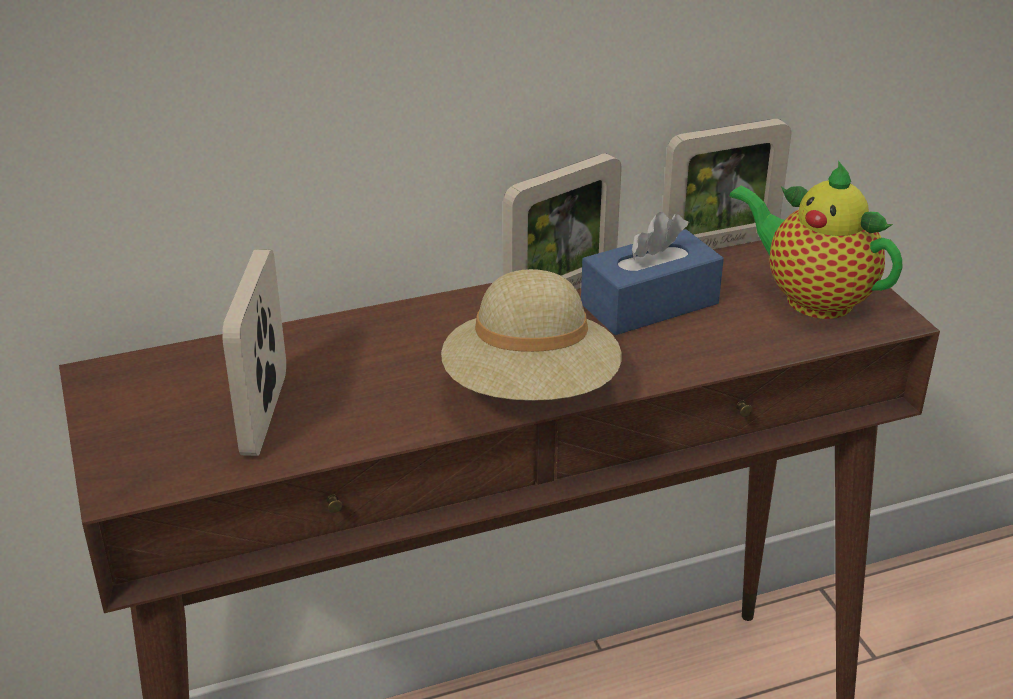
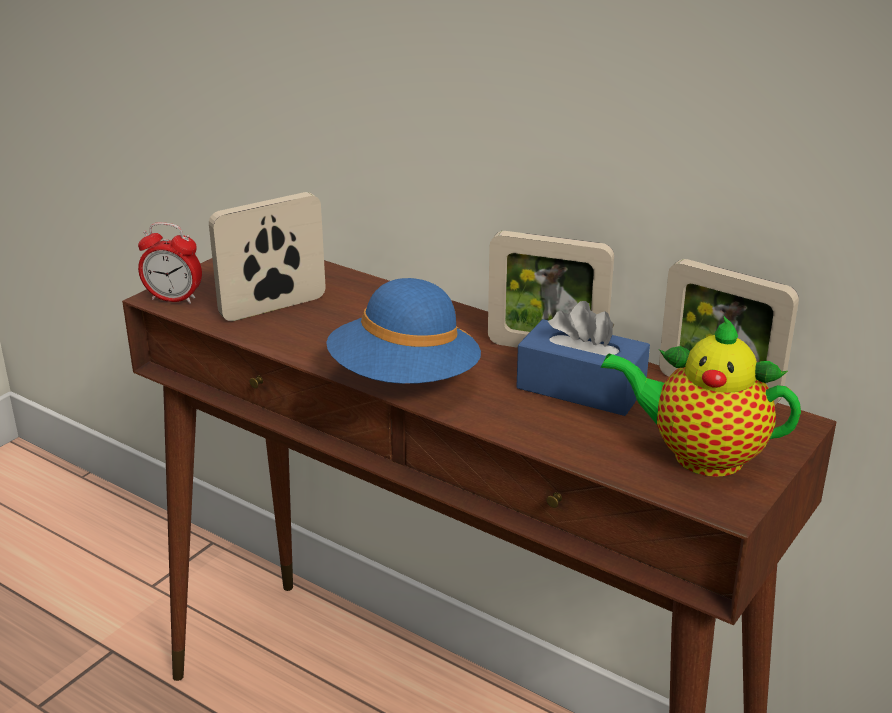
camera: 55 degrees right, 5 degrees down
(140, 478) = (174, 299): none -> alarm clock
(531, 390) = (404, 381): beige hat -> blue hat
(811, 298) = (699, 456): teapot -> teapot turned 75 degrees counterclockwise

